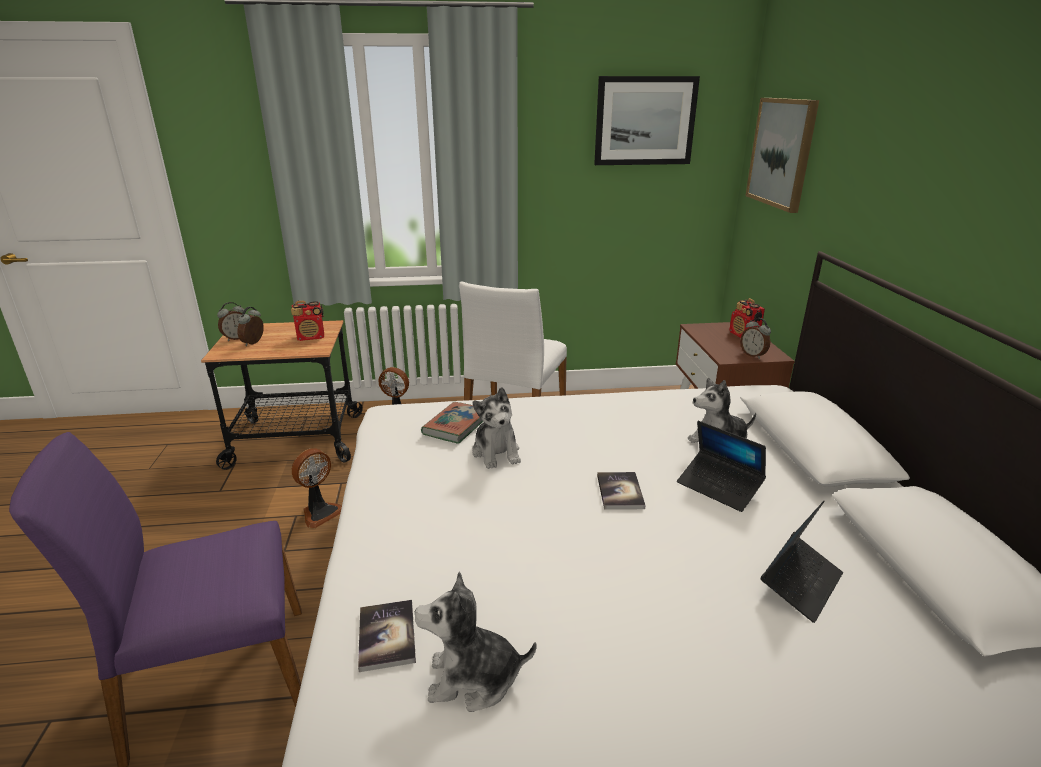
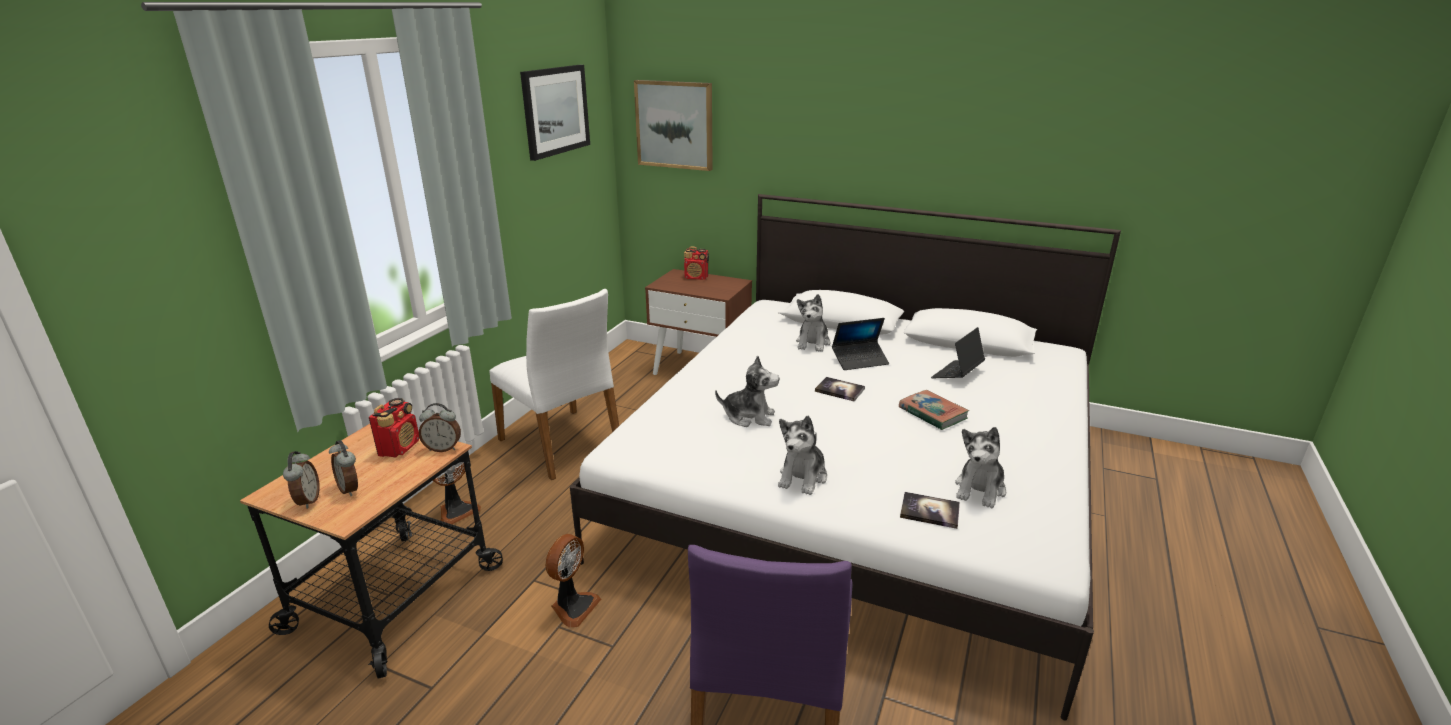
camera: 60 degrees left, 0 degrees up
(320, 513) = (573, 606): fan -> fan turned 45 degrees clockwise
(406, 519) = (803, 477): none -> plush toy
(456, 426) = (689, 422): book -> book (932, 413)
(753, 355) = (729, 286): alarm clock -> alarm clock (443, 448)
(800, 583) = (957, 374): laptop -> laptop turned 120 degrees counterclockwise

